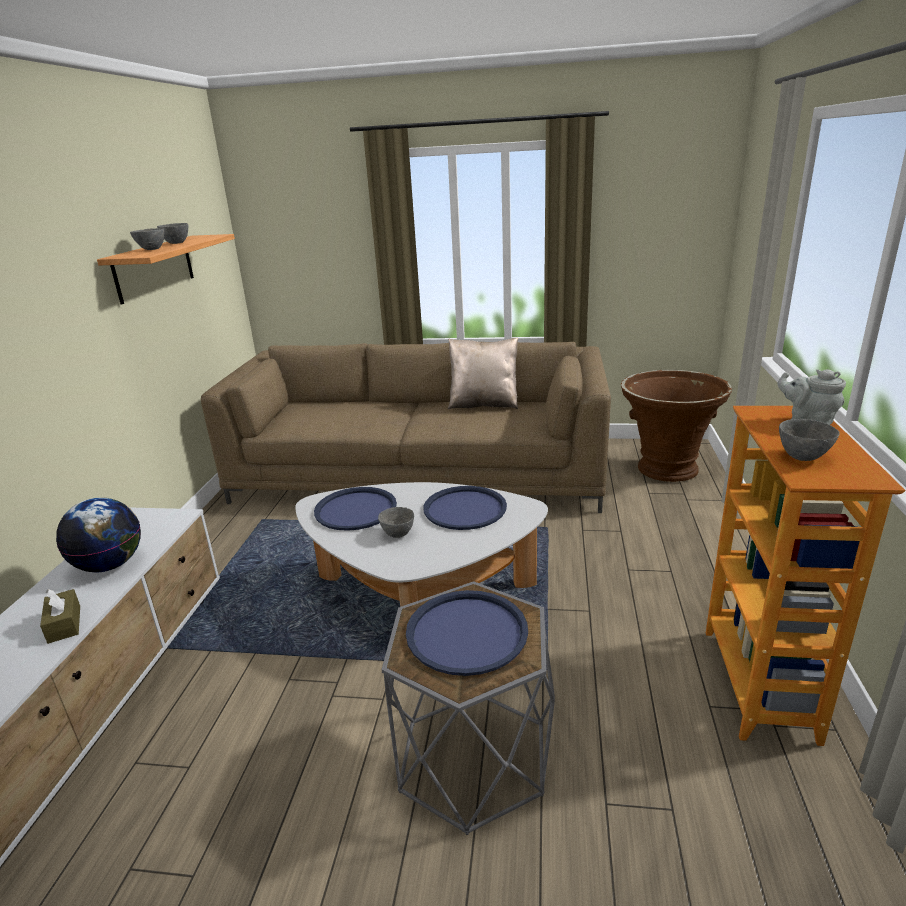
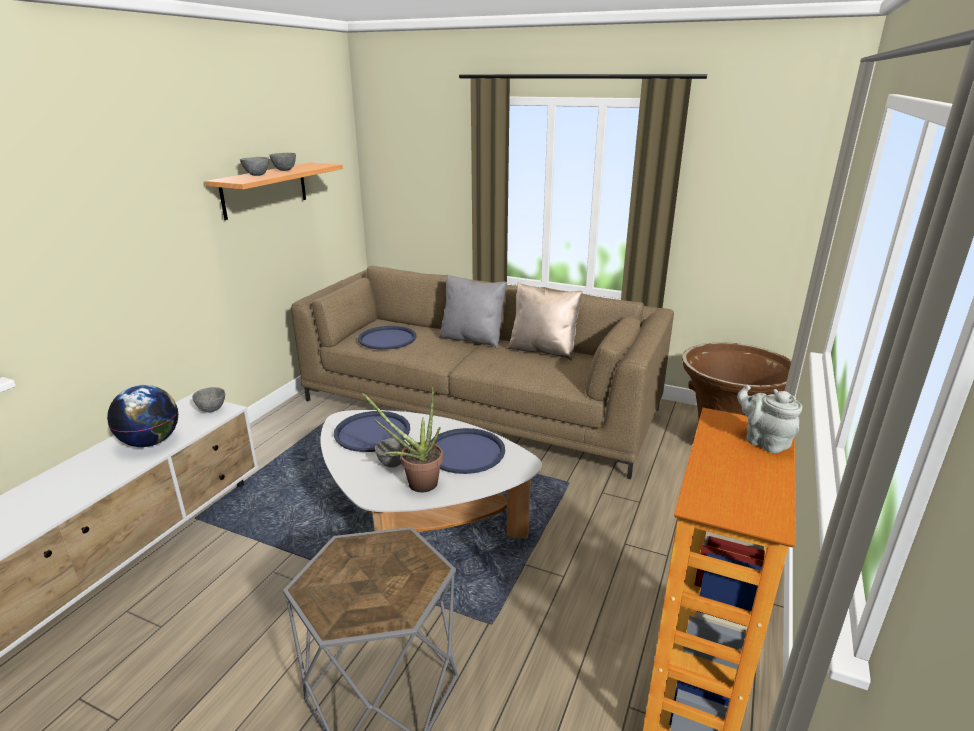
camera: 15 degrees right, 0 degrees up
(64, 624) = (90, 485): brown tissue box -> none
(405, 405) = (473, 339): none -> grey pillow
(435, 548) = (416, 484): none -> potted plant
(467, 633) = (373, 575): blue tray -> blue tray (387, 339)
(802, 457) = (719, 481): grey bowl -> grey bowl (212, 409)

